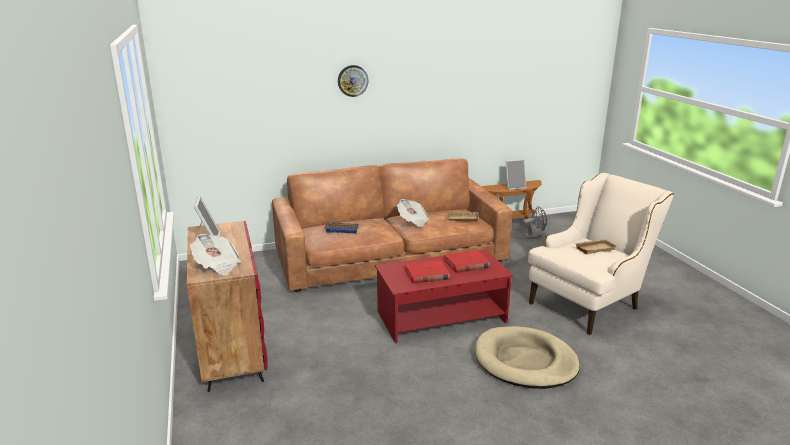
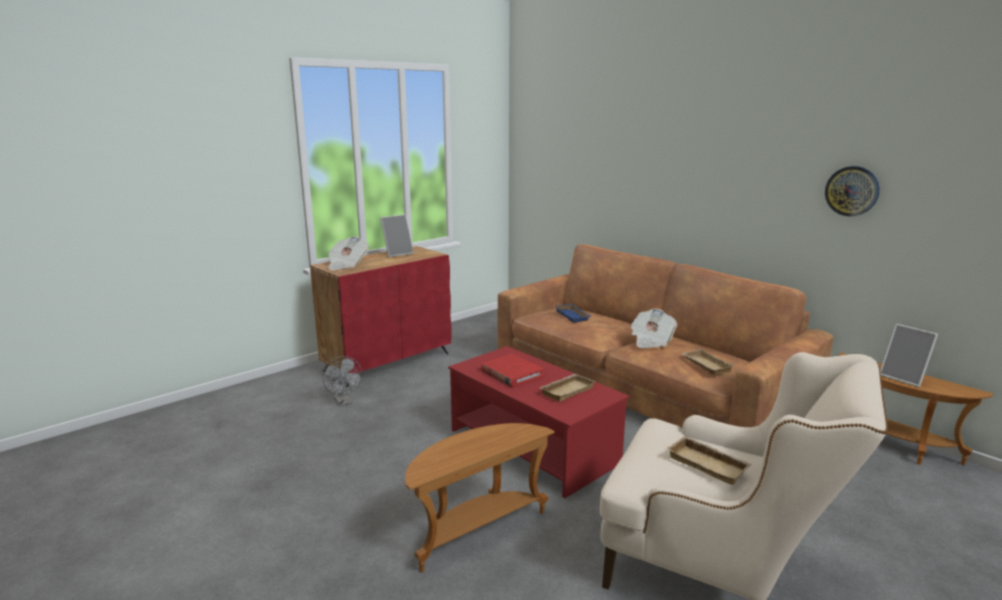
camera: 65 degrees right, 5 degrees down
(352, 80) = (676, 146): wall clock -> wall clock (852, 191)
(466, 264) = (566, 390): red book -> beige tray
(525, 361) = (476, 530): beige dog bed -> brown side table
(535, 237) = (887, 478): grey fan -> grey fan (344, 402)

